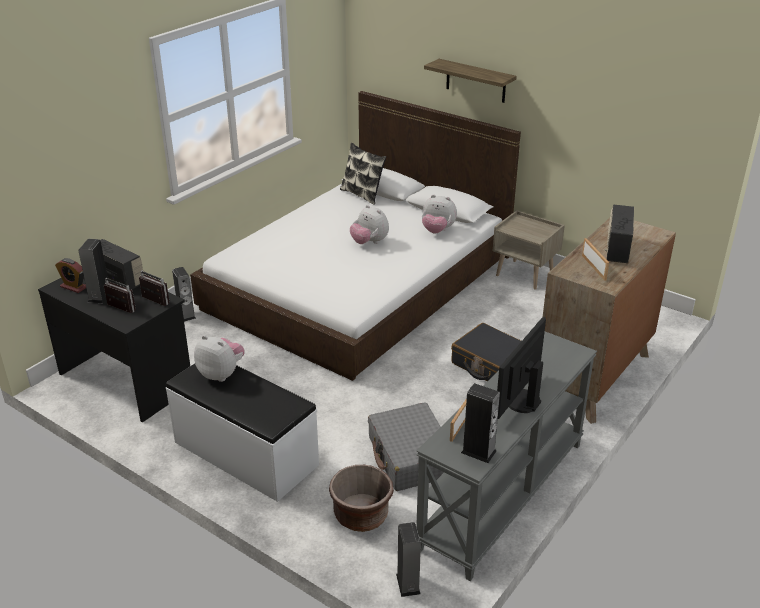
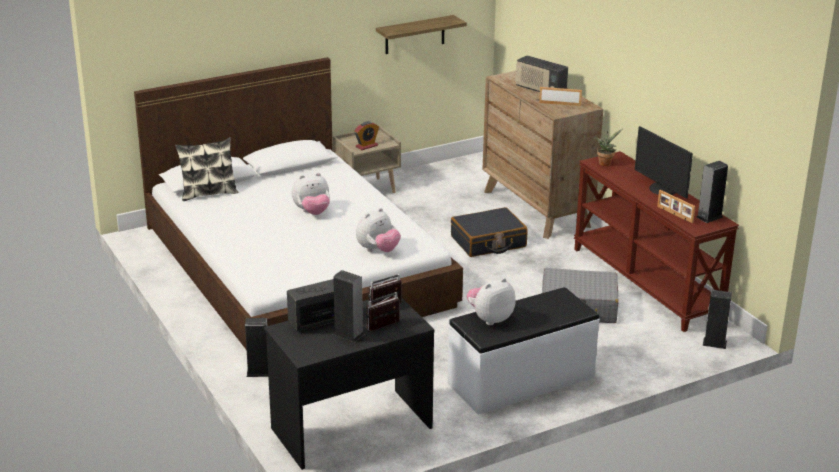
camera: 65 degrees left, 5 degrees down
(74, 287) = (314, 346): alarm clock -> alarm clock (366, 146)
(361, 516) = (634, 344): brown planter -> none
(437, 231) = (325, 178): plush toy -> plush toy (378, 250)
(476, 81) = (270, 27): shelf -> shelf (415, 35)
(504, 496) = (647, 283): grey console table -> brown console table
(551, 347) = (605, 163): none -> potted plant

